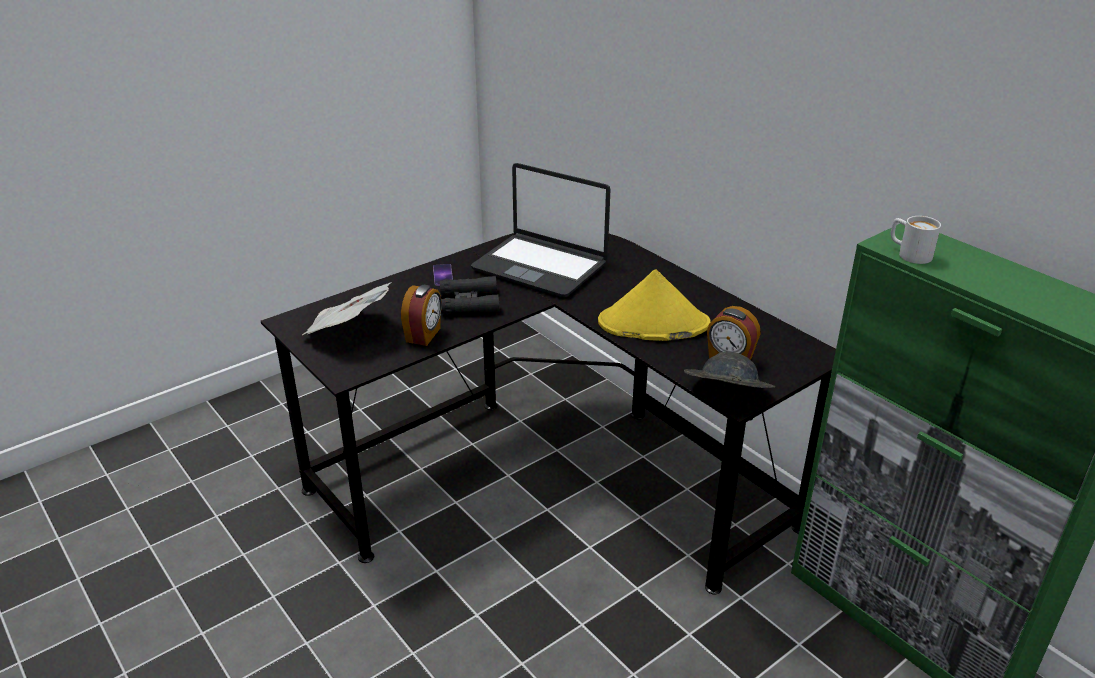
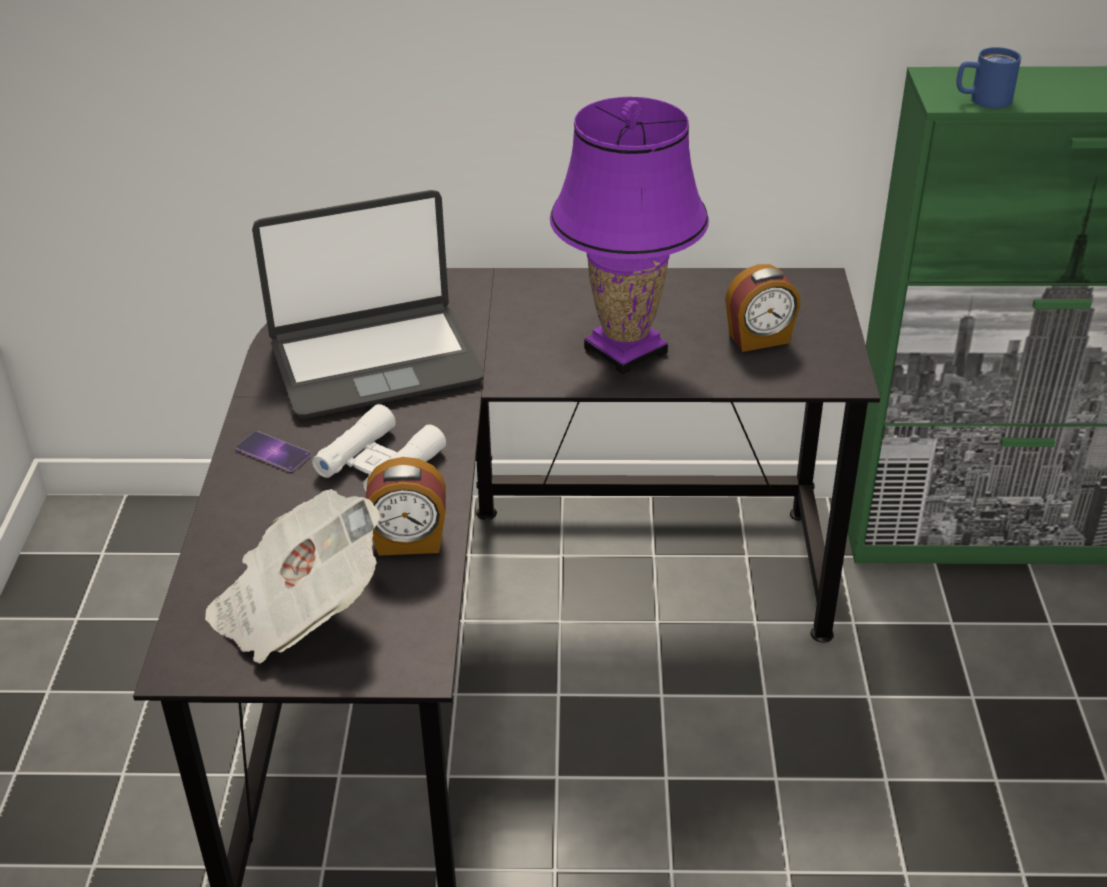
camera: 50 degrees left, 5 degrees up
(424, 335) = (409, 542): alarm clock -> alarm clock turned 120 degrees clockwise
(469, 302) = (380, 463): black binoculars -> white binoculars
(653, 324) = (625, 350): yellow hat -> purple table lamp
(726, 396) = (827, 381): grey hat -> none
(908, 254) = (982, 100): white mug -> blue mug

